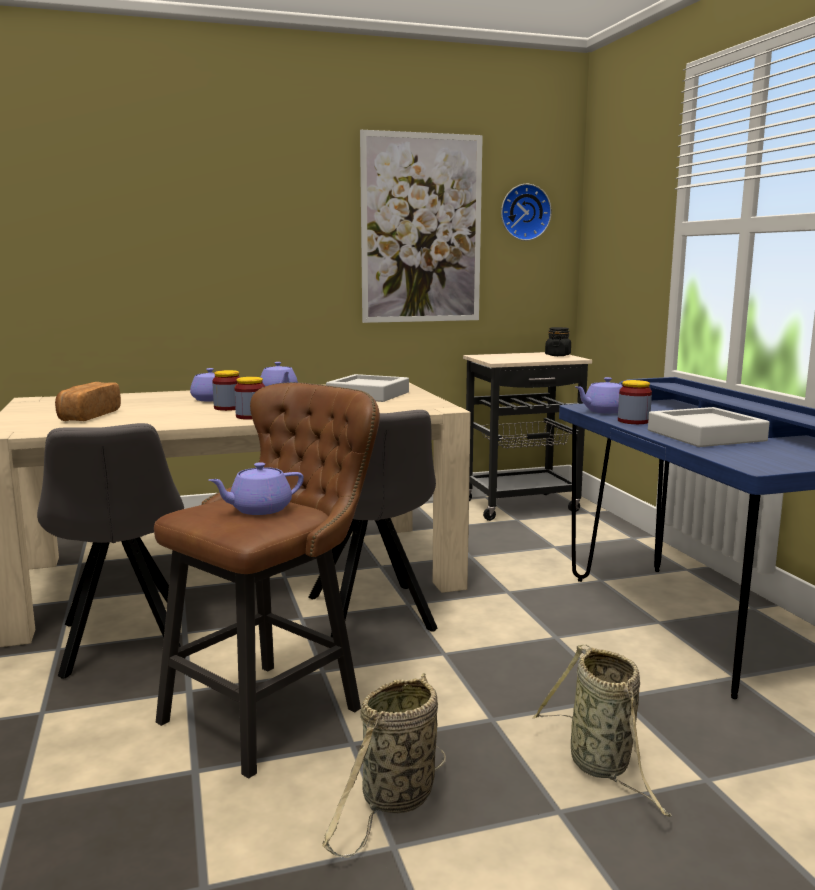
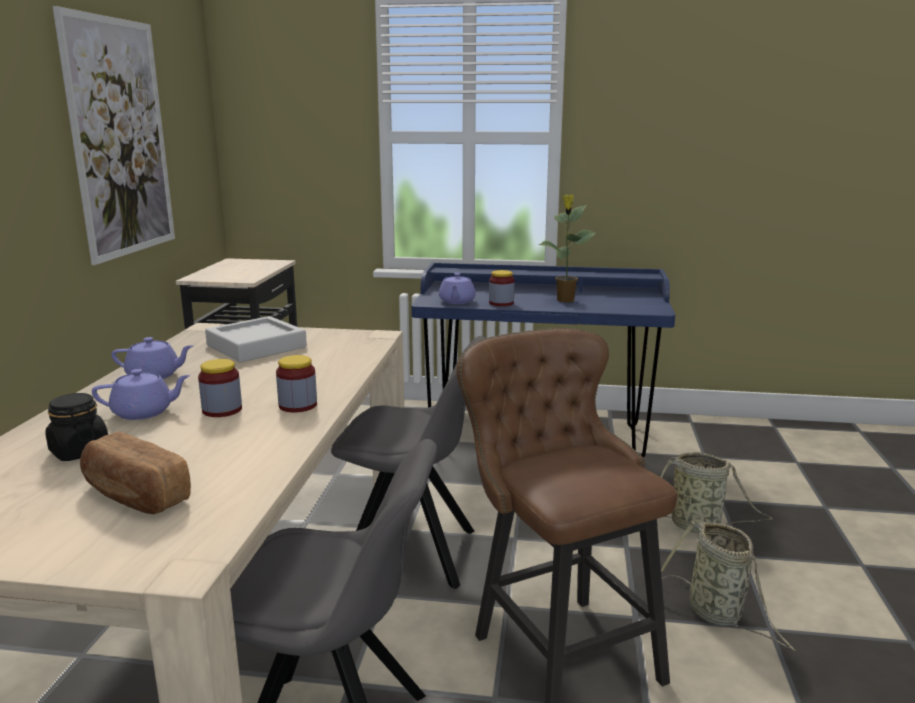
camera: 65 degrees left, 5 degrees up
(259, 509) = (581, 465): purple teapot -> none
(524, 212) = (184, 114): wall clock -> none
(557, 355) = (252, 262): black jar -> black jar (79, 451)
(705, 436) = (565, 300): grey tray -> potted plant

